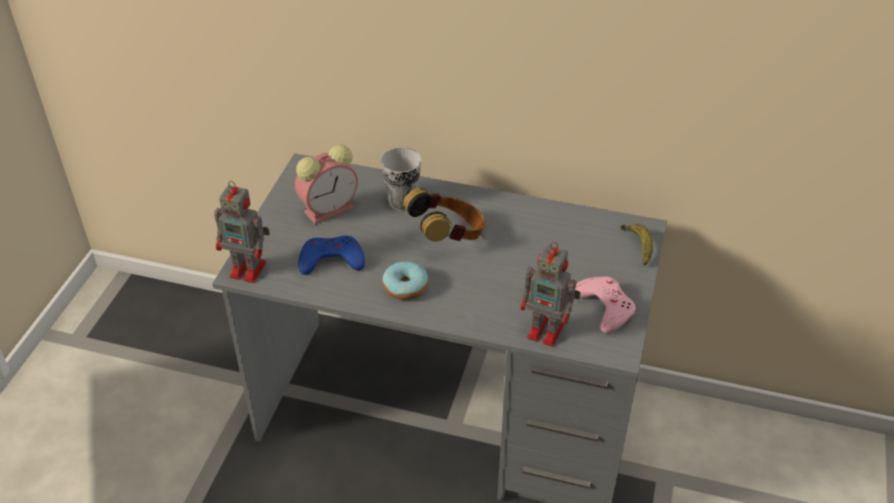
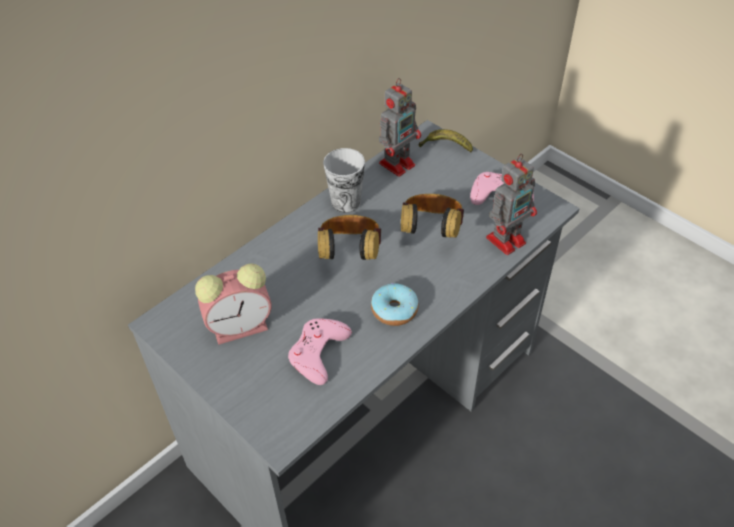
camera: 60 degrees left, 5 degrees up
(250, 270) = (283, 429): toy robot -> toy robot (398, 163)
(330, 208) = (242, 326): alarm clock -> alarm clock turned 75 degrees clockwise
(331, 260) = (318, 353): blue game controller -> pink game controller
(402, 201) = (277, 267): cup -> cup (346, 202)
(514, 276) = (431, 232): none -> headphones

